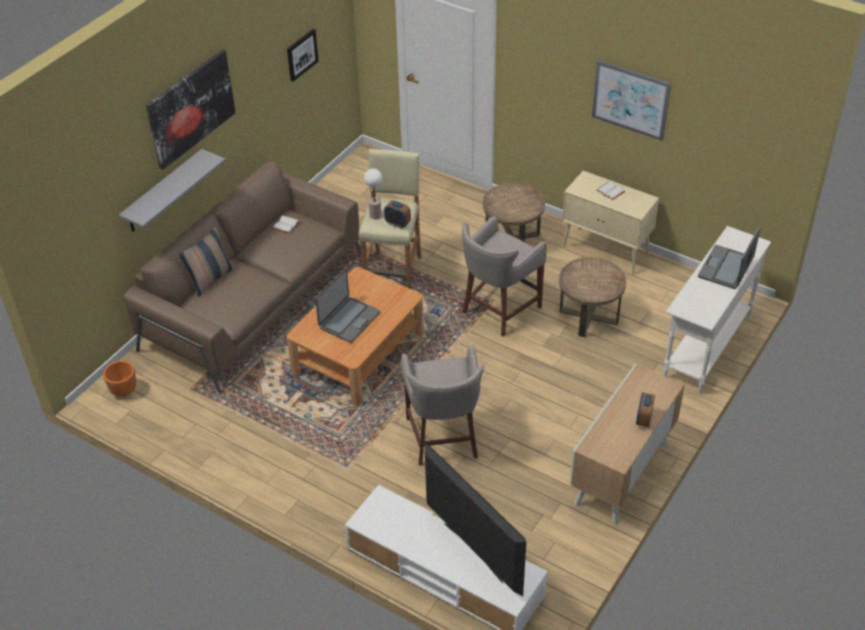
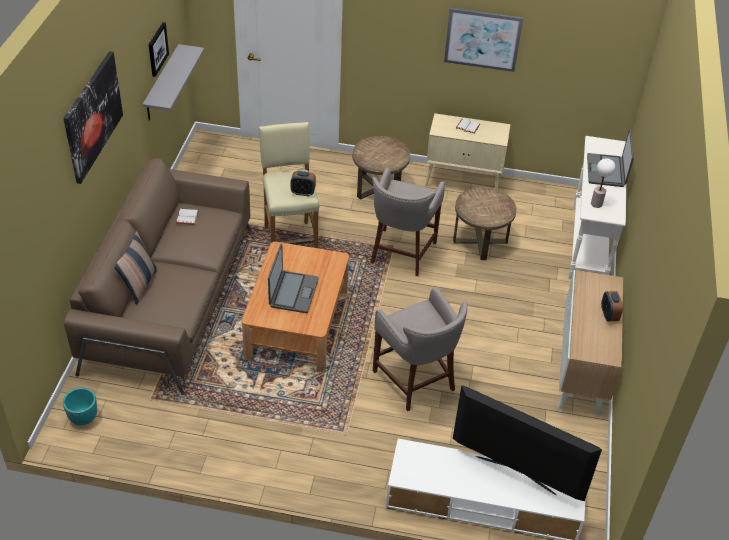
camera: 25 degrees left, 0 degrees up
(123, 391) = (83, 418): orange planter -> turquoise planter
(163, 192) = (80, 207): grey shelf -> grey shelf (162, 83)
(375, 215) = (277, 189): table lamp -> table lamp (596, 204)

